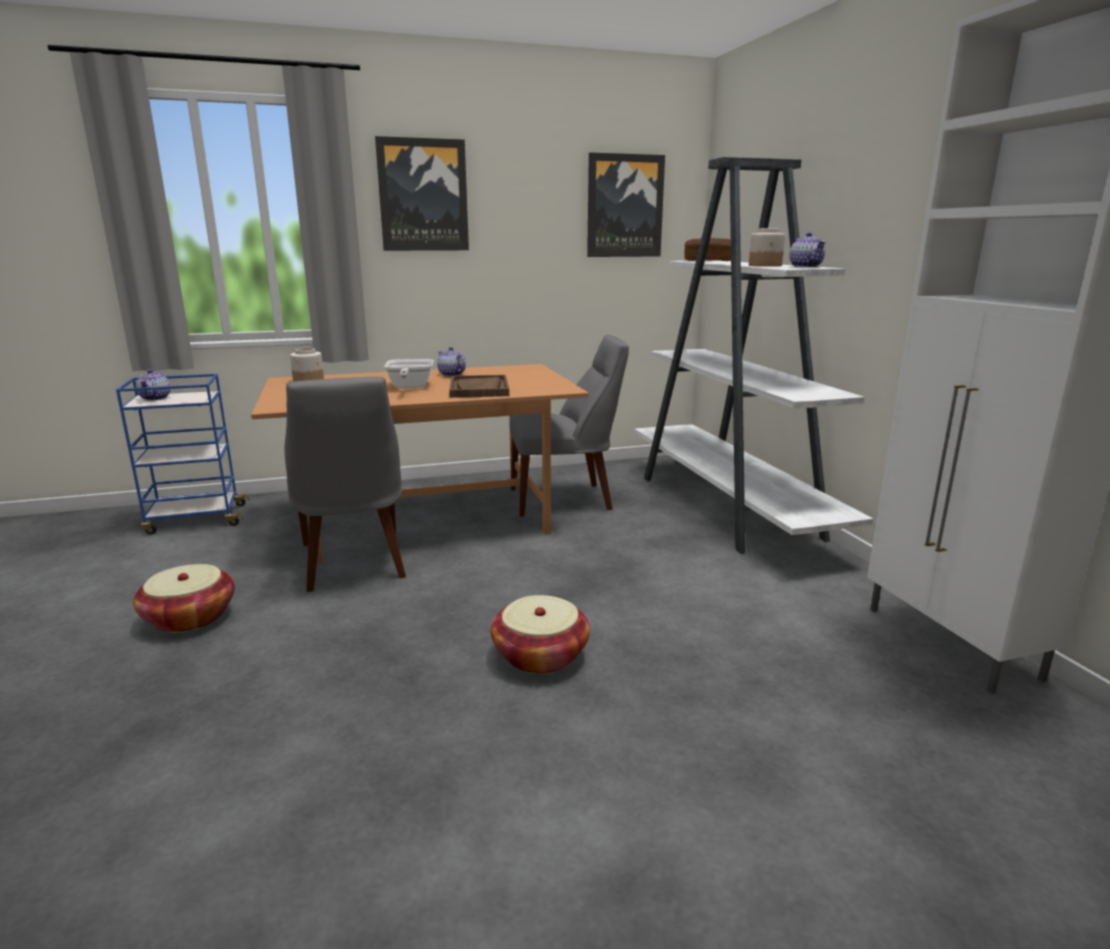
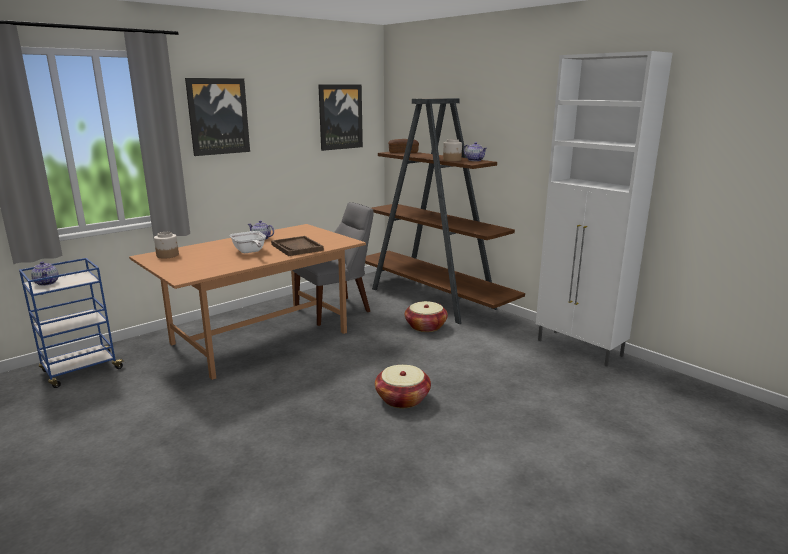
camera: 25 degrees left, 0 degrees up
(190, 618) = (163, 431): basket -> basket (425, 326)
(353, 563) = (239, 374): grey chair -> none
(728, 508) = (433, 299): white bookcase -> brown bookcase

